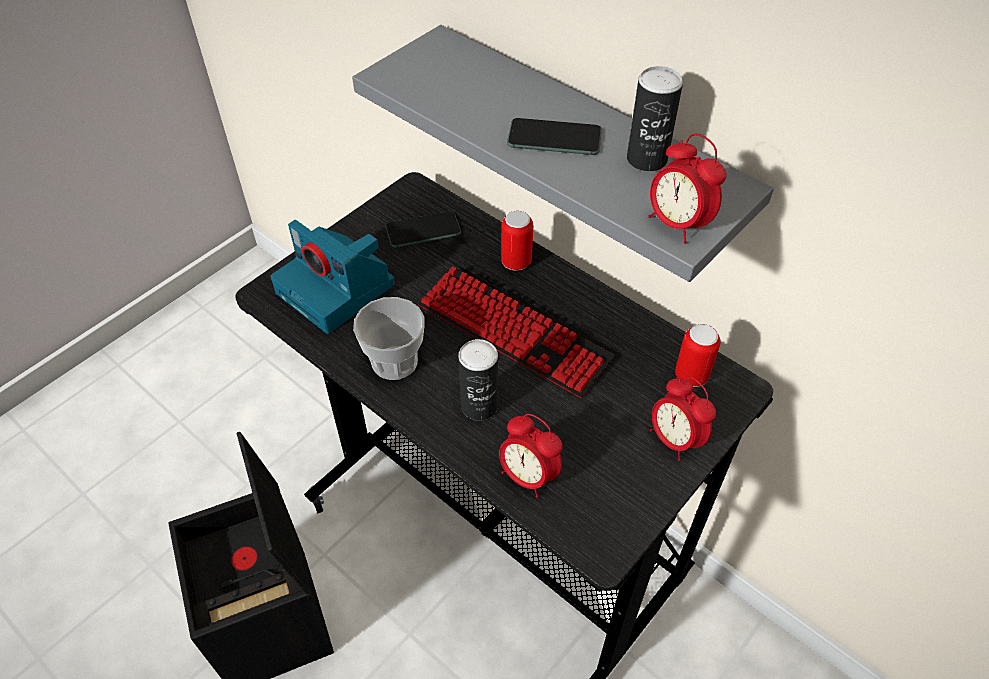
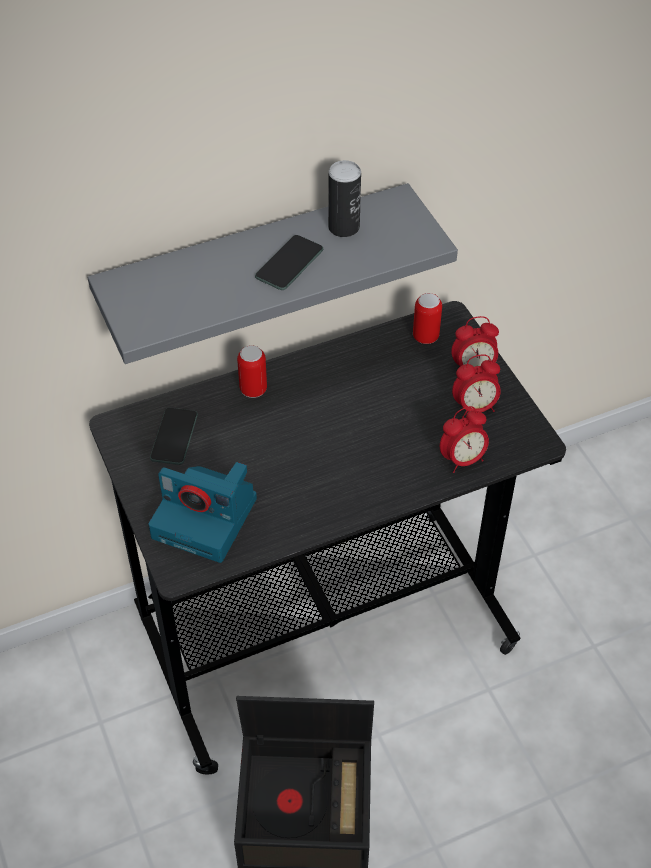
camera: 65 degrees left, 0 degrees up
(338, 289) = (207, 518): camera -> camera turned 45 degrees clockwise
(394, 361) = (313, 503): cup -> none
(479, 406) = (386, 465): can -> none
(512, 332) = (326, 419): keyboard -> none
(677, 224) = (416, 240): alarm clock -> alarm clock (474, 407)

